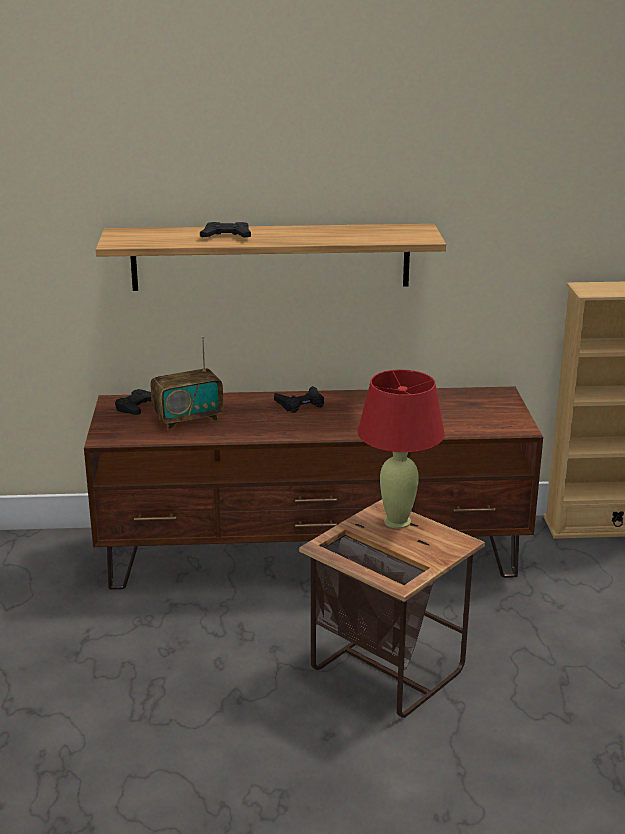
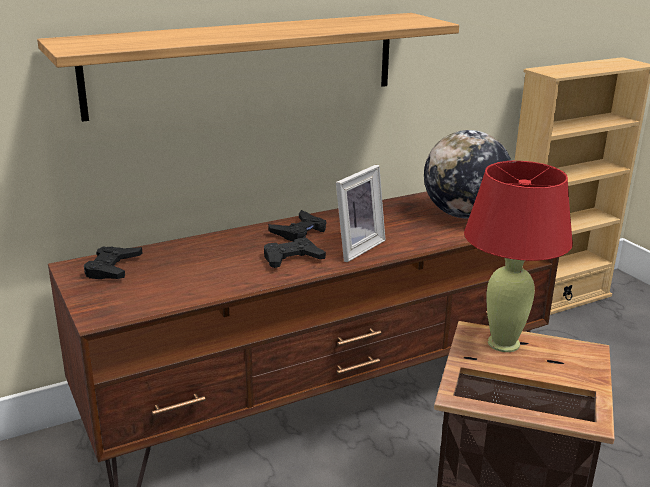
camera: 25 degrees left, 0 degrees up
(188, 419) = (187, 272): radio -> none
(226, 236) = (212, 34): black game controller -> black game controller (292, 259)
(331, 424) = (355, 247): none -> picture frame
(457, 414) = (464, 215): none -> globe

